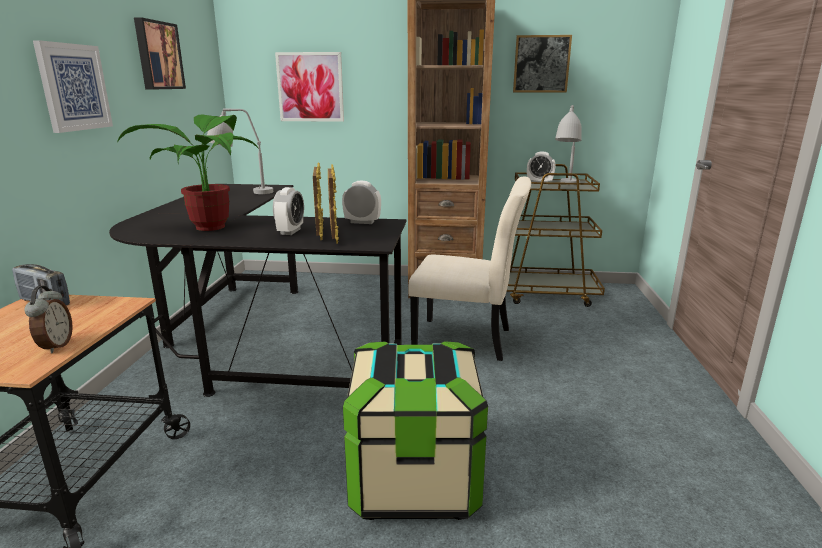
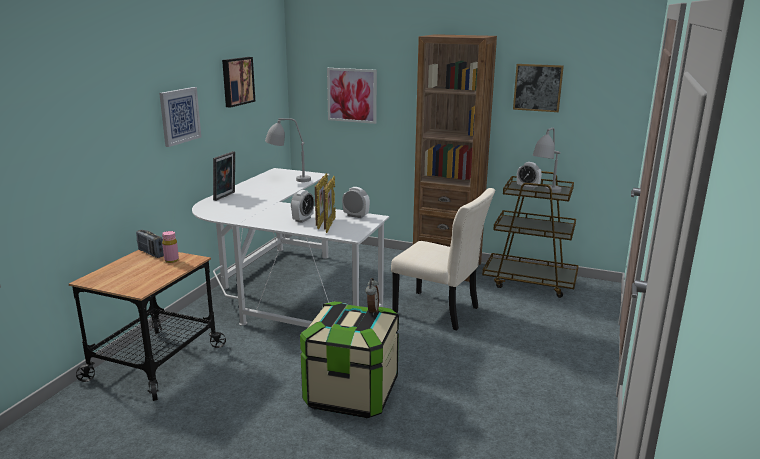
camera: 15 degrees right, 0 degrees up
(55, 346) = (154, 280): alarm clock -> alarm clock (372, 311)
(85, 309) = (171, 260): none -> pink bottle
(160, 214) = (226, 196): none -> picture frame
(212, 225) = (255, 209): potted plant -> none
(259, 345) = (285, 295): black desk -> white desk

